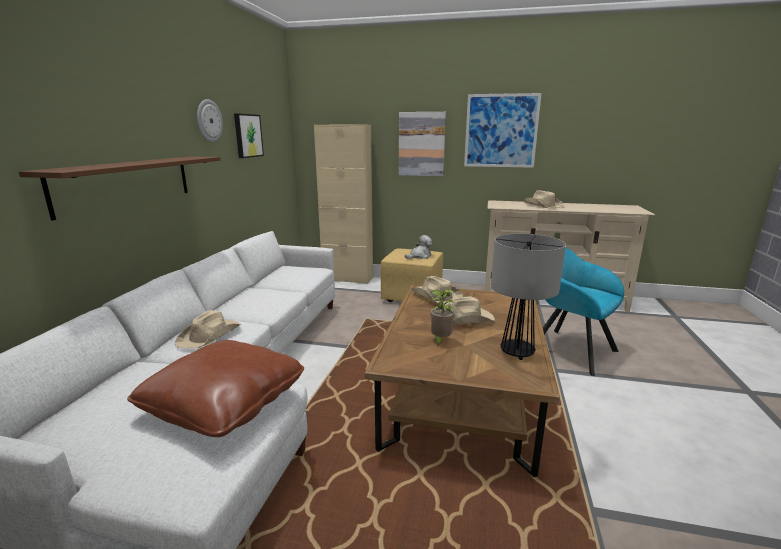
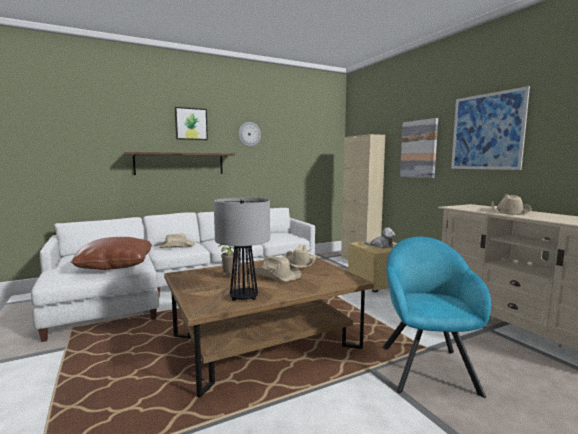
camera: 50 degrees right, 10 degrees down
(247, 135) = (286, 144): picture -> picture (191, 124)

